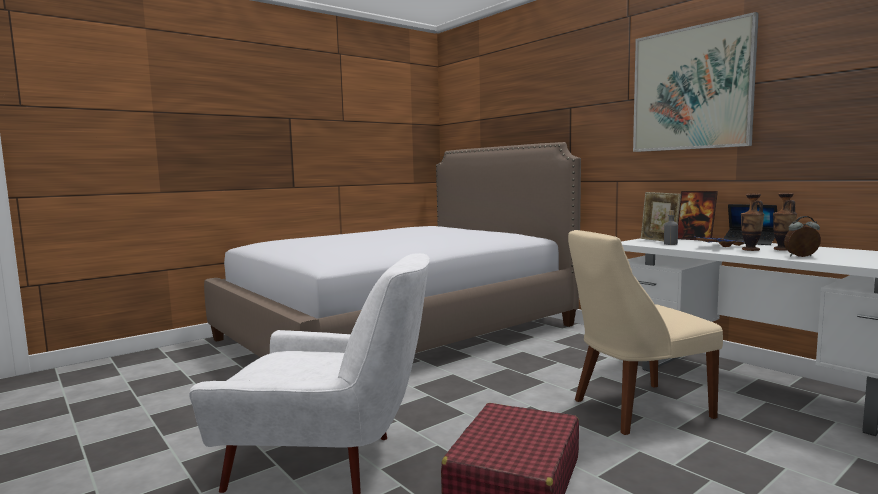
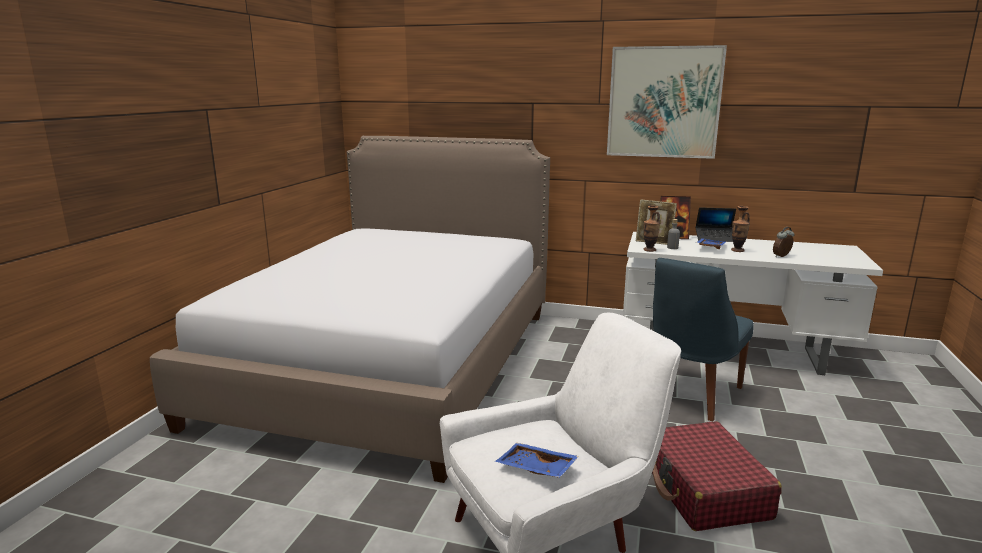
camera: 35 degrees left, 10 degrees up
(277, 373) = (535, 469): none -> blue tray
(636, 409) = (690, 395): beige chair -> blue chair
(782, 249) = (754, 247): vase -> vase (649, 250)

